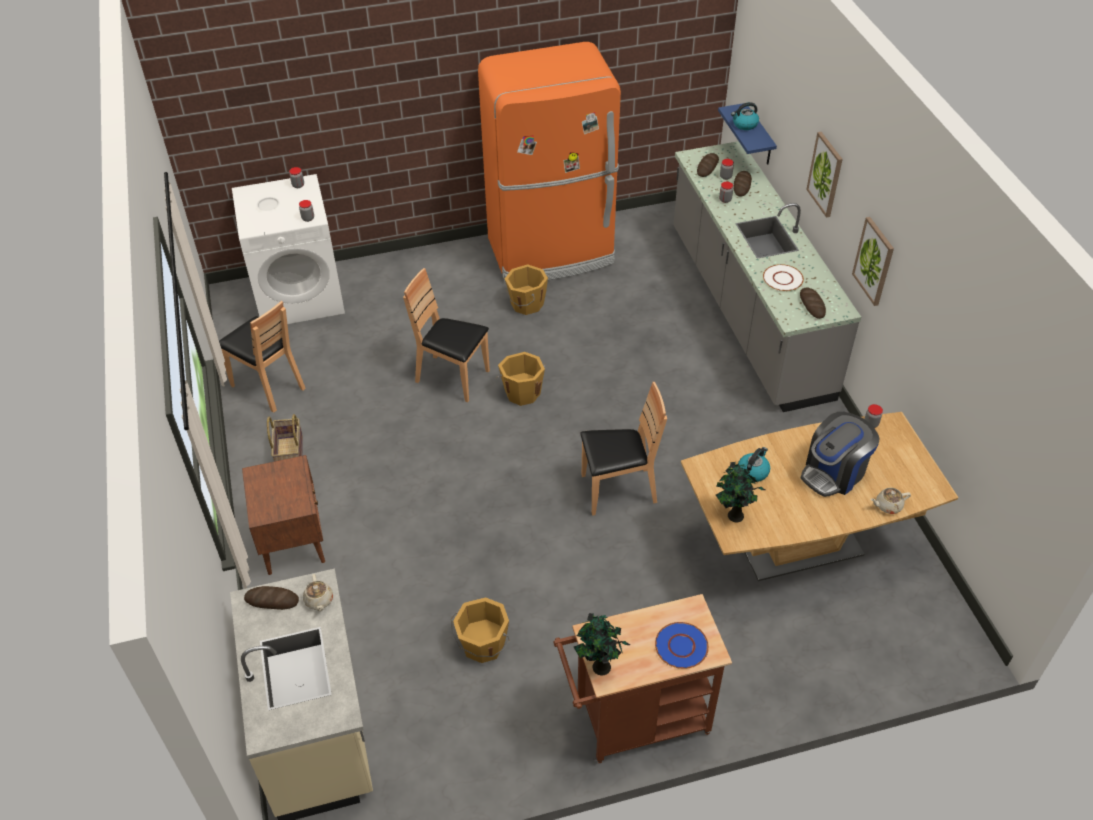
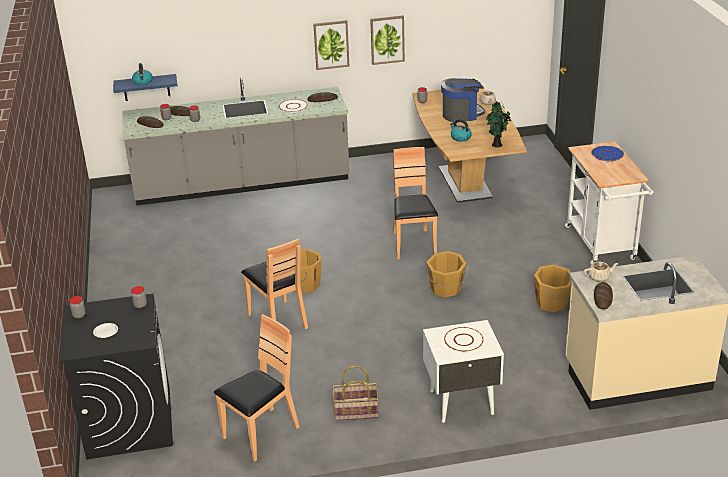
camera: 85 degrees left, 15 degrees down
(279, 491) = (464, 340): none -> white plate
(293, 543) = (460, 402): brown nightstand -> white nightstand
(300, 296) = (129, 422): white washing machine -> black washing machine
(452, 378) = (278, 320): brown chair -> brown chair turned 60 degrees counterclockwise
(526, 304) = (196, 282): orange bucket -> orange bucket (446, 289)
(551, 252) = (131, 268): orange fridge -> none
(599, 667) = (628, 178): potted plant -> none
(634, 721) = (602, 246): brown cart -> white cart
(825, 174) = (250, 40): picture -> picture (387, 39)
(834, 472) = (461, 114): coffee machine -> coffee machine turned 75 degrees counterclockwise

